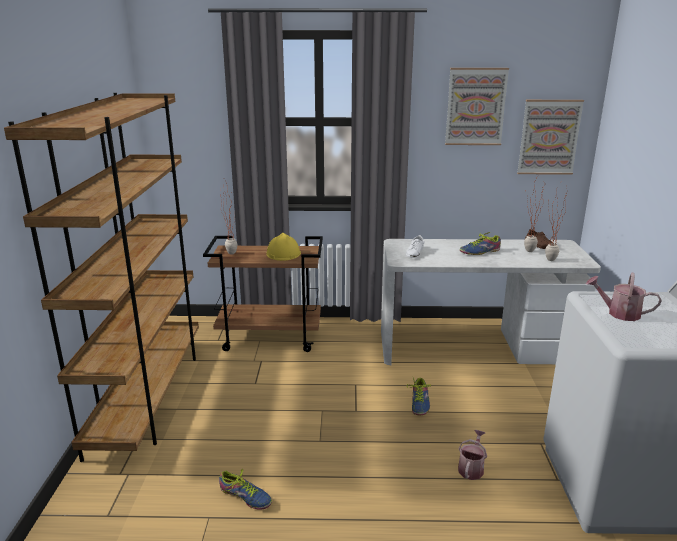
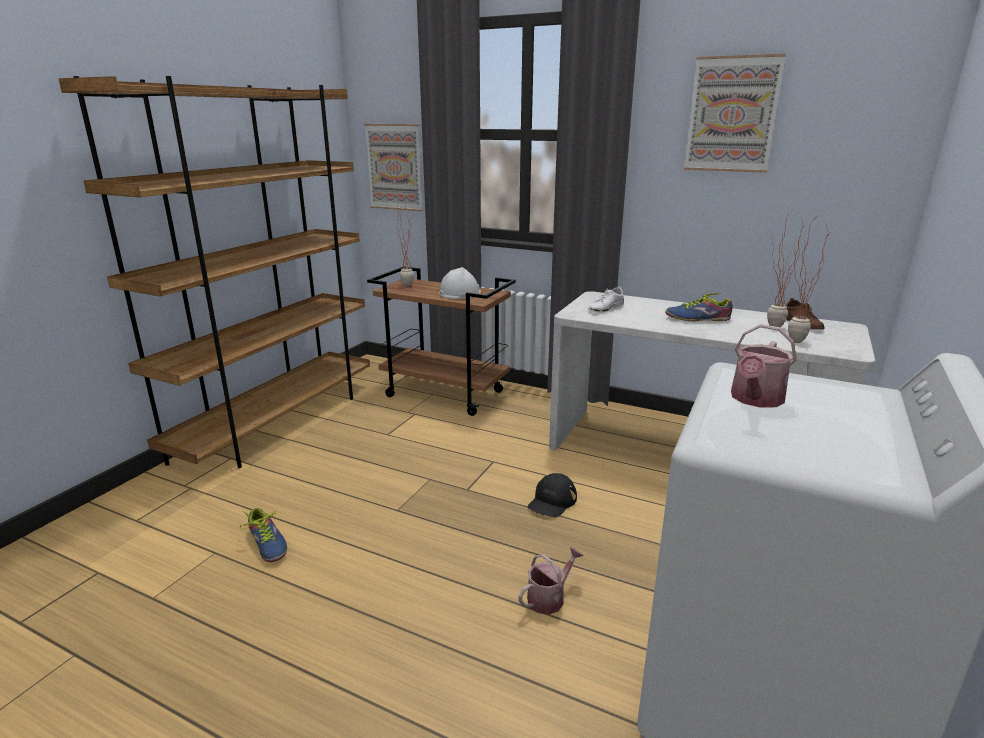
camera: 25 degrees right, 0 degrees up
(283, 254) = (460, 293): yellow hard hat -> white hard hat
(420, 403) = (552, 501): shoe -> black cap
(549, 137) = (847, 163): picture -> picture (394, 167)
(618, 313) = (755, 399): watering can -> watering can turned 105 degrees counterclockwise

